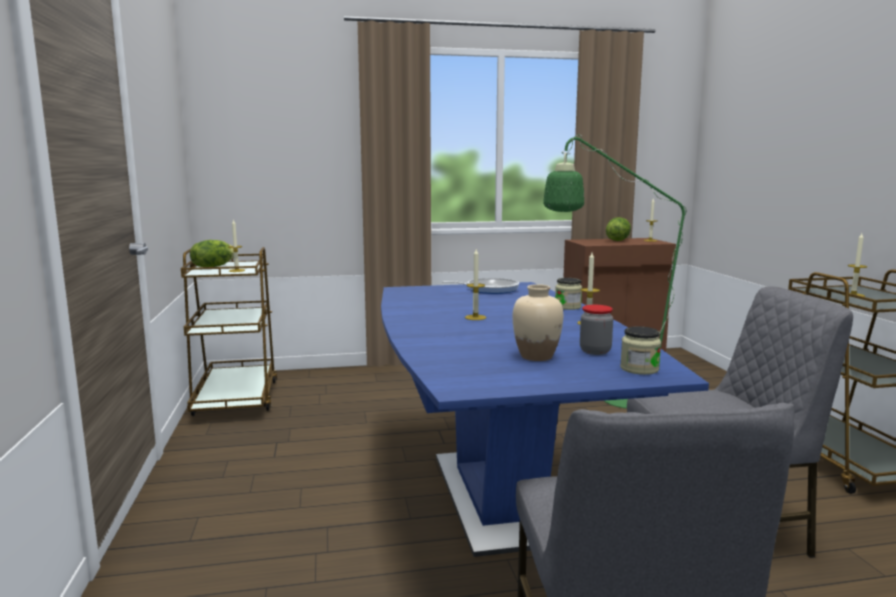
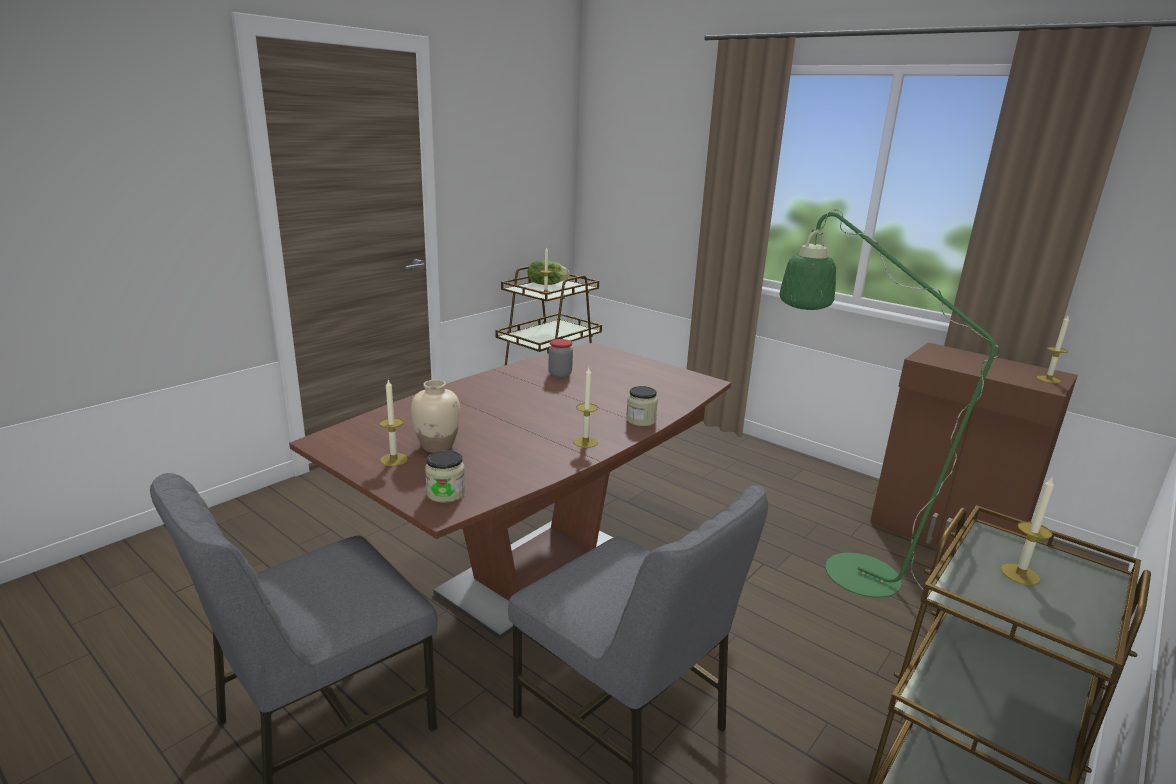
camera: 50 degrees right, 10 degrees up
(475, 317) = (536, 397): candle -> candle (394, 459)
(489, 289) = (657, 375): frying pan -> none
(497, 496) = (536, 570): blue dining table -> brown dining table
(595, 351) = (483, 465): jar -> jar (560, 374)
(617, 240) = (995, 364): lettuce -> none

